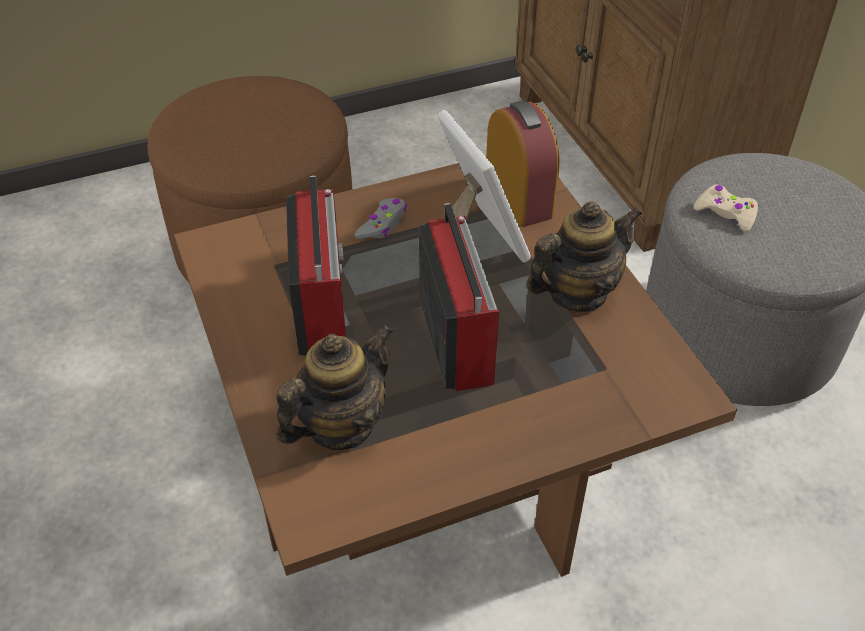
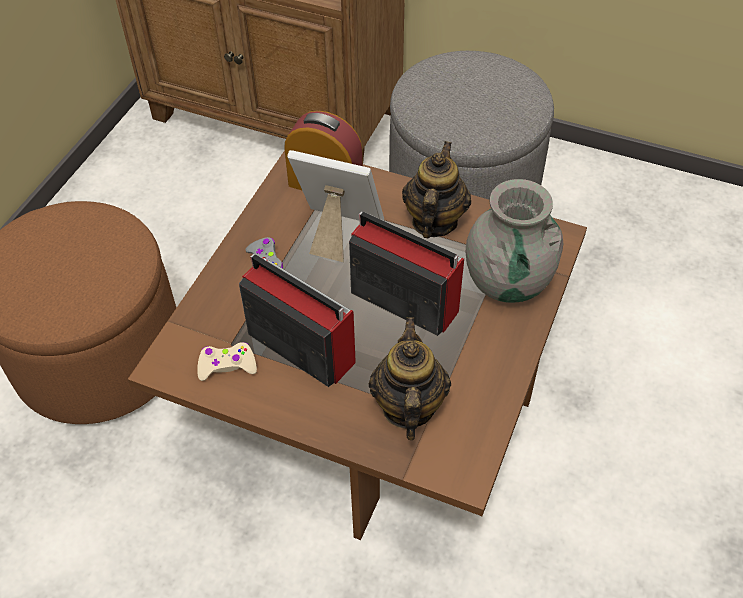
camera: 45 degrees left, 5 degrees up
(579, 395) = (508, 281): none -> grey vase
(726, 213) = (447, 114): beige game controller -> beige game controller (227, 366)

